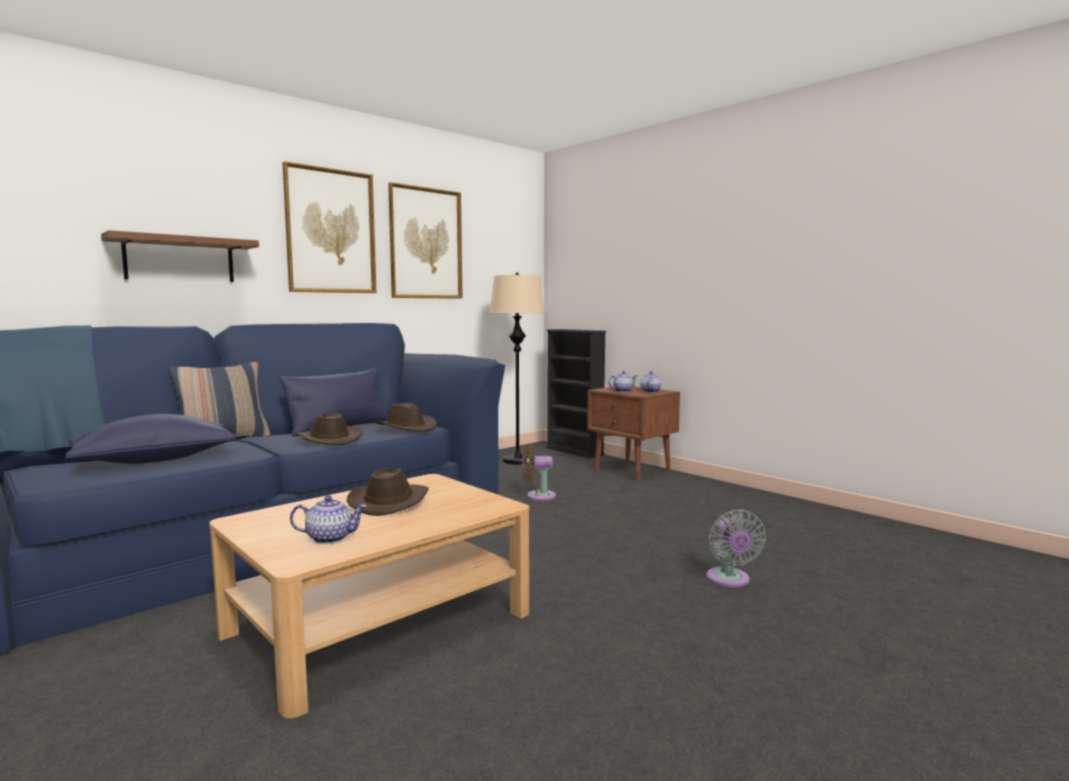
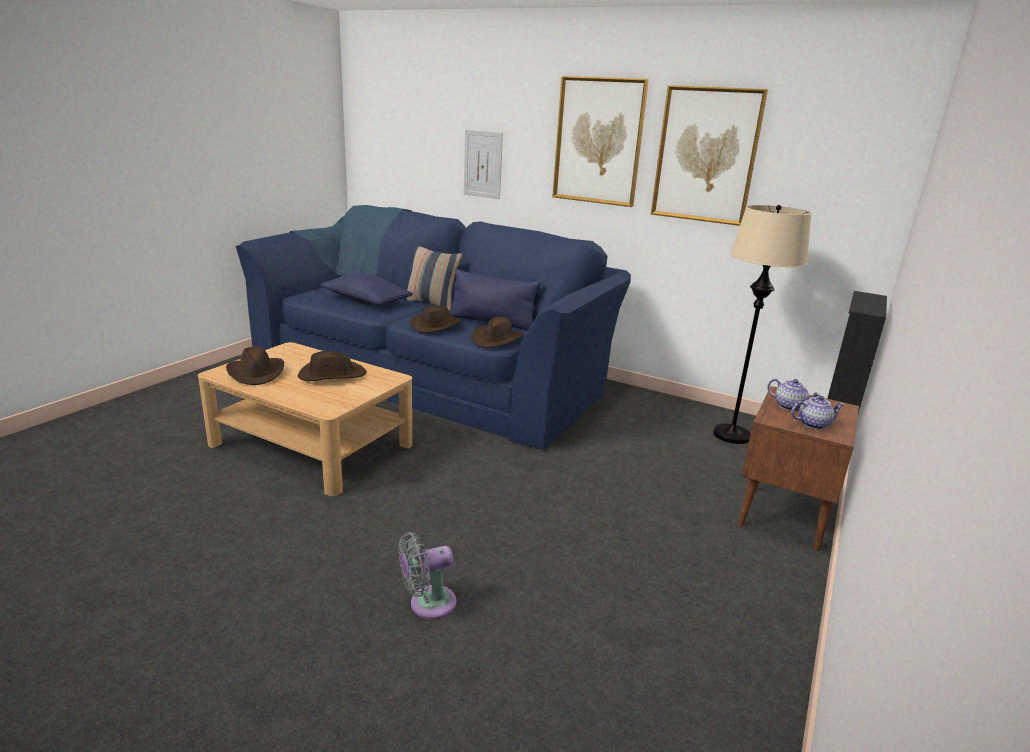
camera: 70 degrees right, 15 degrees up
(180, 259) = (483, 164): brown shelf -> picture
(330, 538) = (256, 373): teapot -> brown hat
(537, 496) = (611, 464): brown fan -> none

